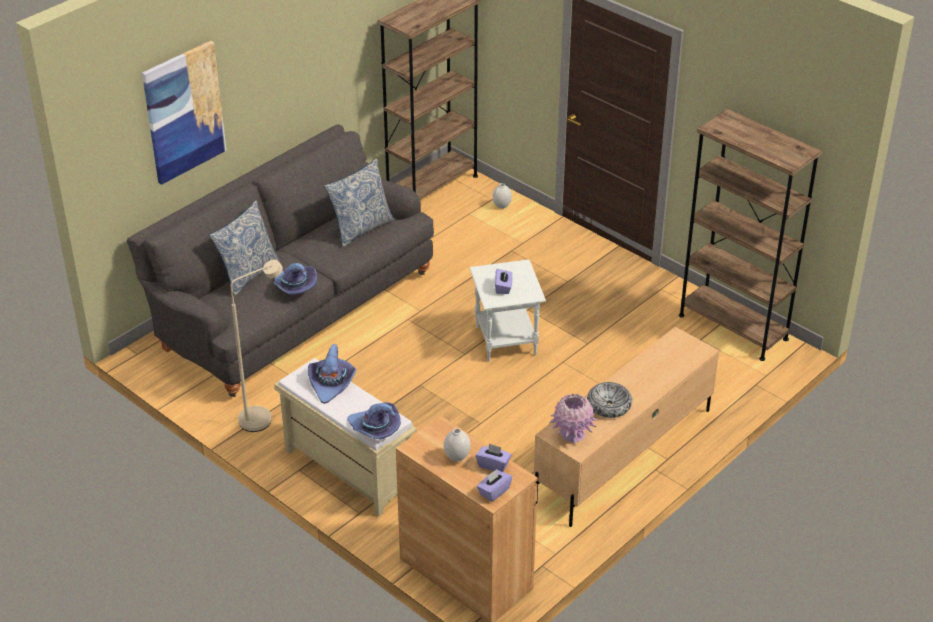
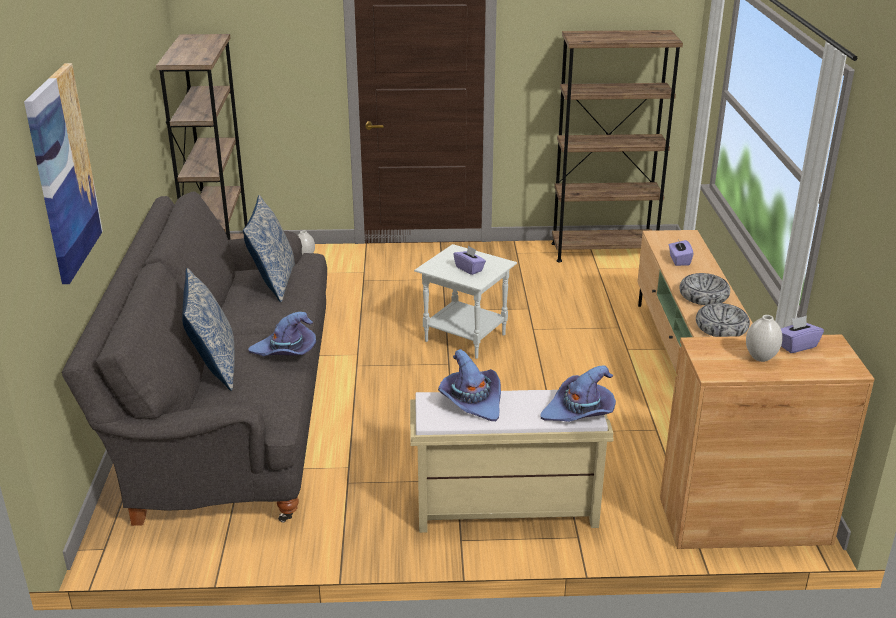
camera: 45 degrees left, 10 degrees down
(263, 417) = (347, 518): beige floor lamp -> none
(494, 491) = (840, 363): purple tissue box -> purple tissue box (679, 260)
(572, 435) = (721, 328): pink vase -> bowl

